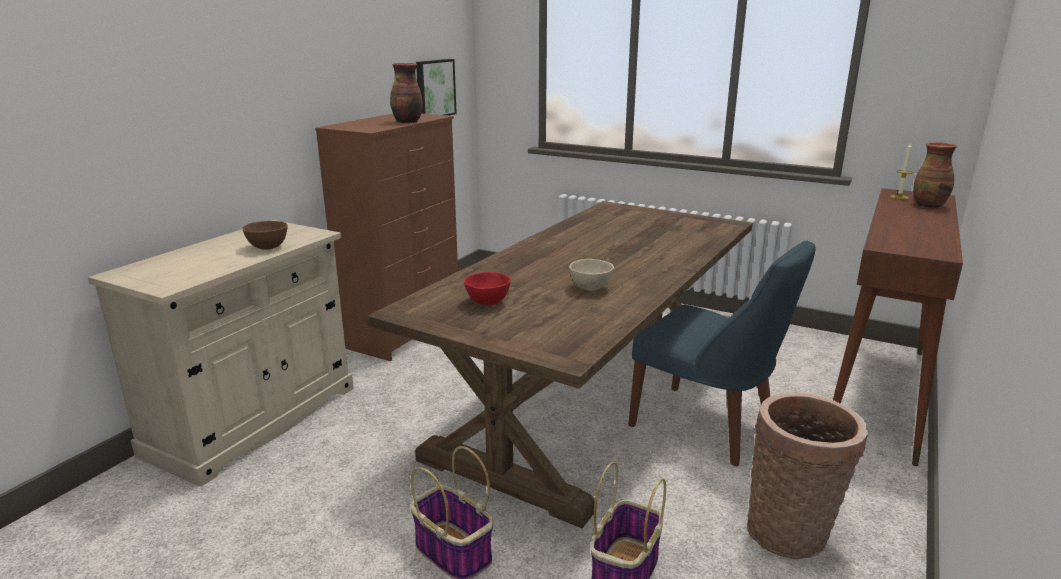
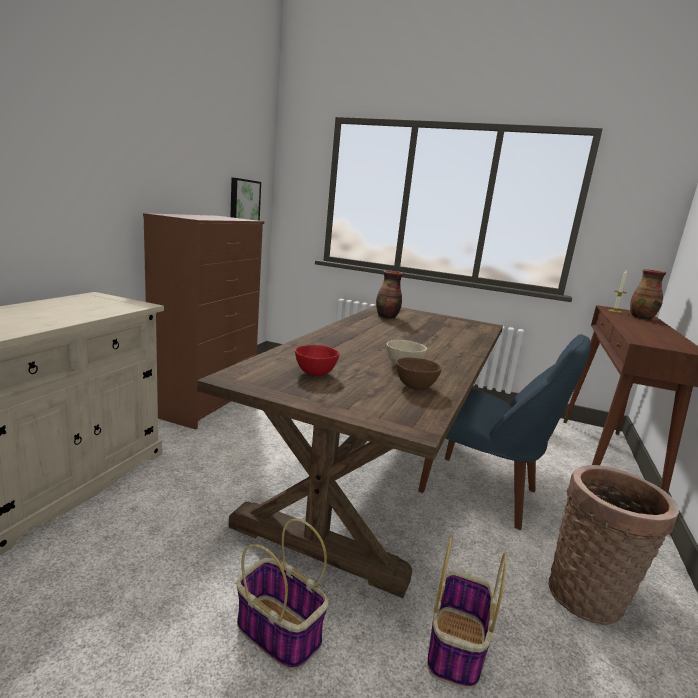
camera: 10 degrees left, 5 degrees down
(267, 247) = (89, 312): brown bowl -> brown bowl (414, 387)
(407, 122) = (226, 219): vase -> vase (386, 317)

